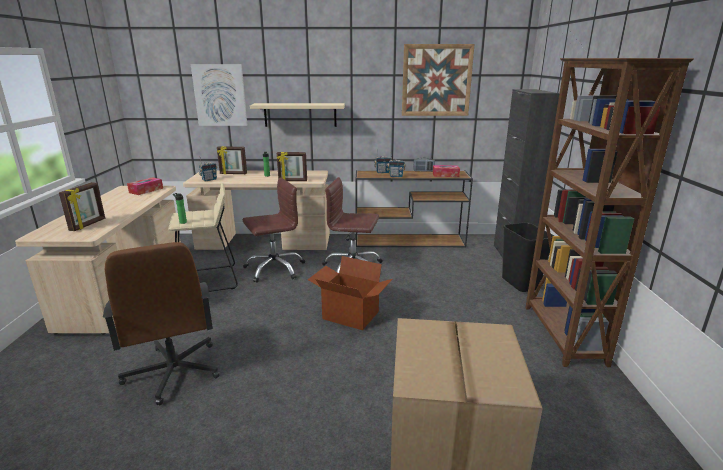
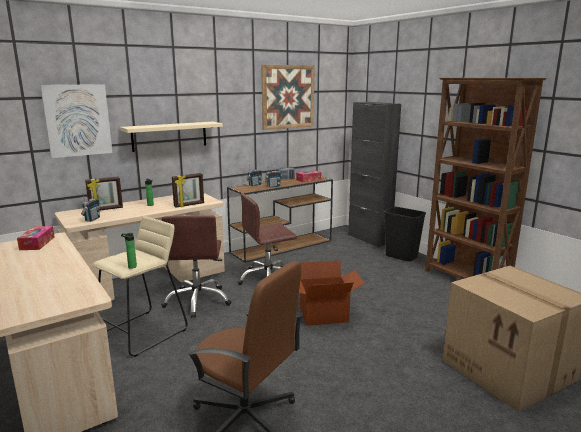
camera: 35 degrees left, 5 degrees down
(88, 225) = (58, 289): picture frame -> none
(274, 269) = (198, 301): brown office chair -> brown office chair turned 150 degrees clockwise

